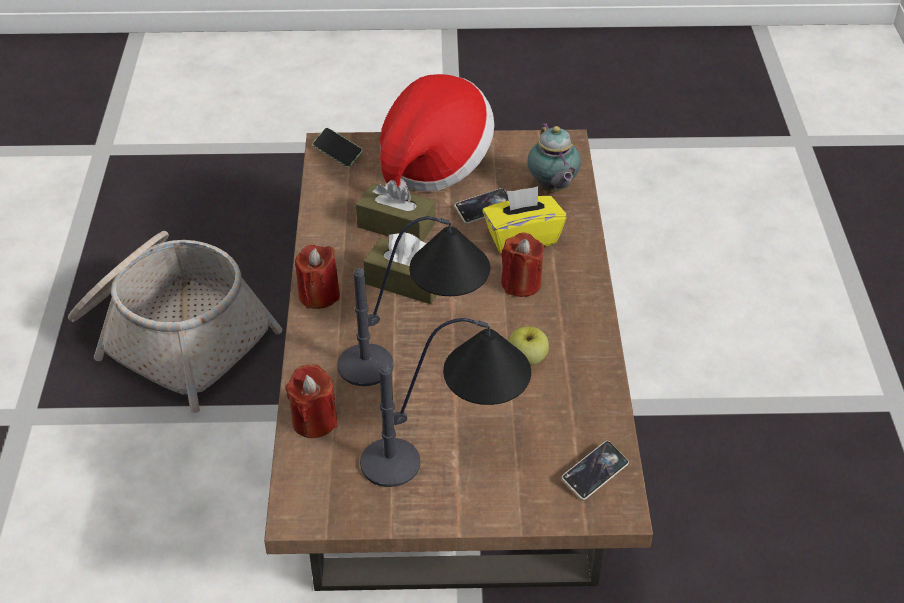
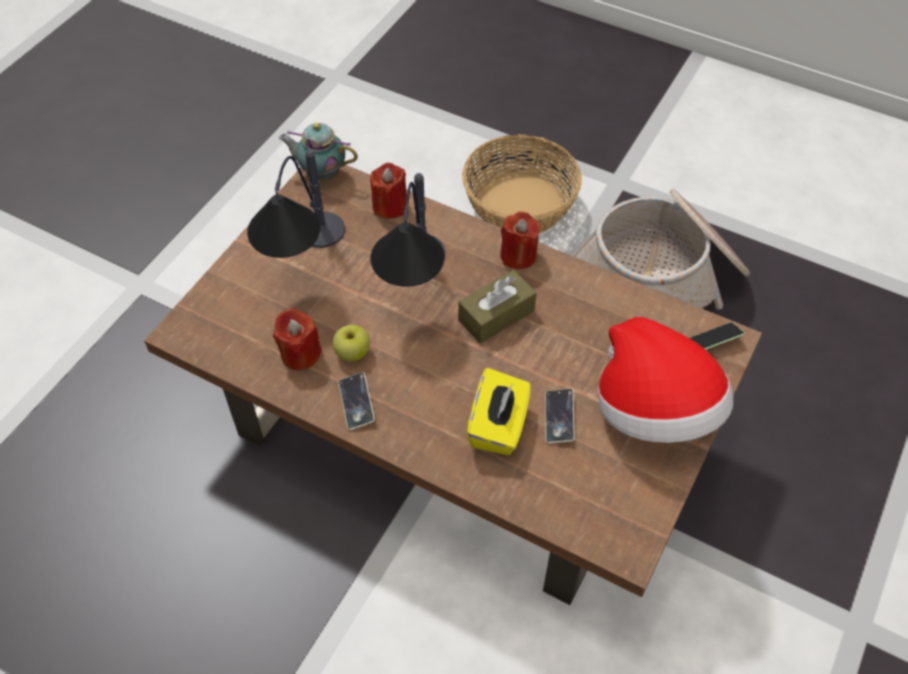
camera: 120 degrees right, 10 degrees up
(109, 490) = (519, 205): none -> basket
(396, 225) = (575, 340): brown tissue box -> none
(521, 283) = (440, 394): red candle -> red candle (300, 354)
(552, 189) = (556, 492): teapot -> teapot (321, 174)
(595, 473) = (216, 335): phone -> phone (356, 403)

